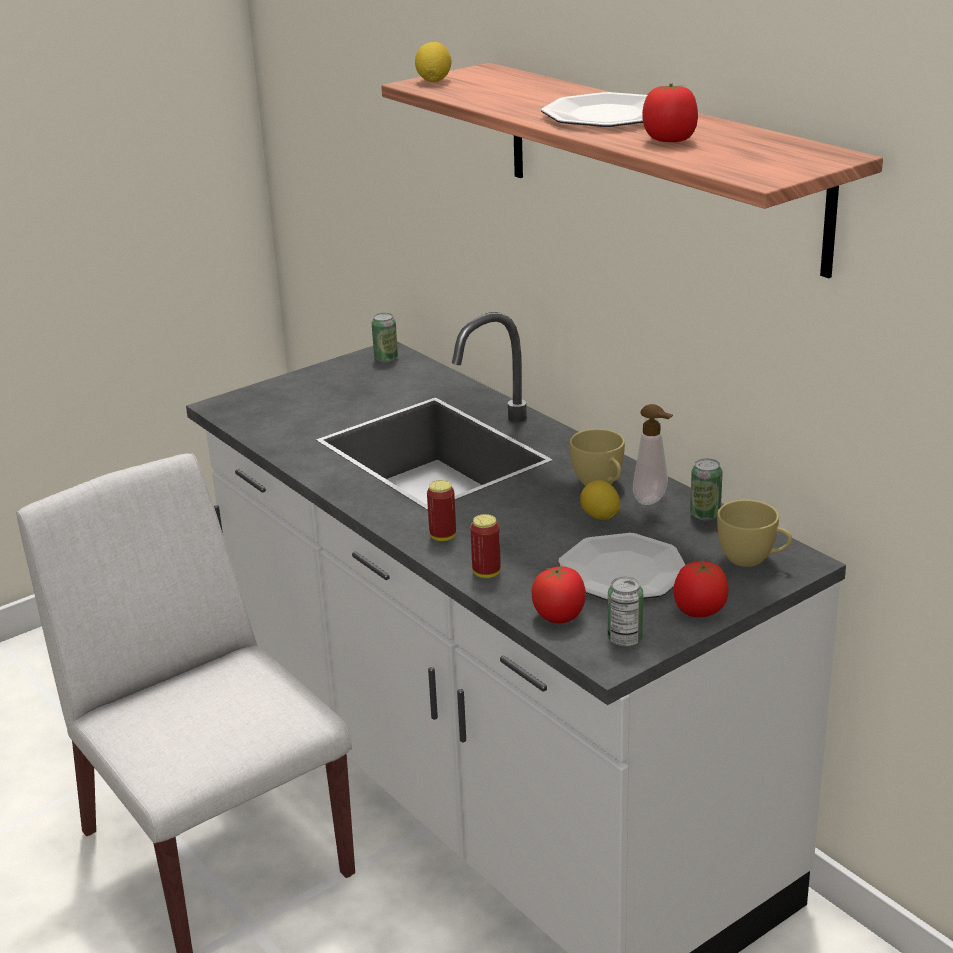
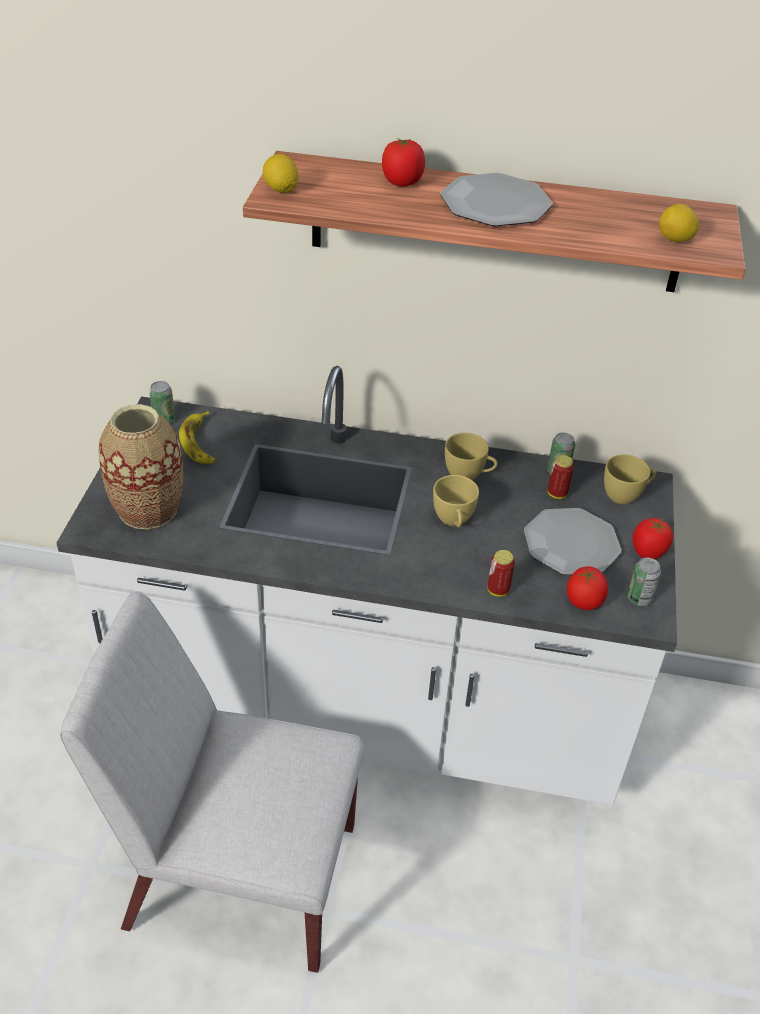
camera: 45 degrees left, 15 degrees up
(281, 409) = (148, 509): none -> vase
(390, 382) = (200, 443): none -> banana
(443, 537) = (431, 574): can -> can (557, 494)
(527, 510) = (453, 521): none -> yellow cup
(600, 517) = (503, 504): lemon -> lemon (675, 240)
(653, 501) = (516, 474): soap dispenser -> none
(670, 140) = (590, 224): tomato -> tomato (402, 183)

